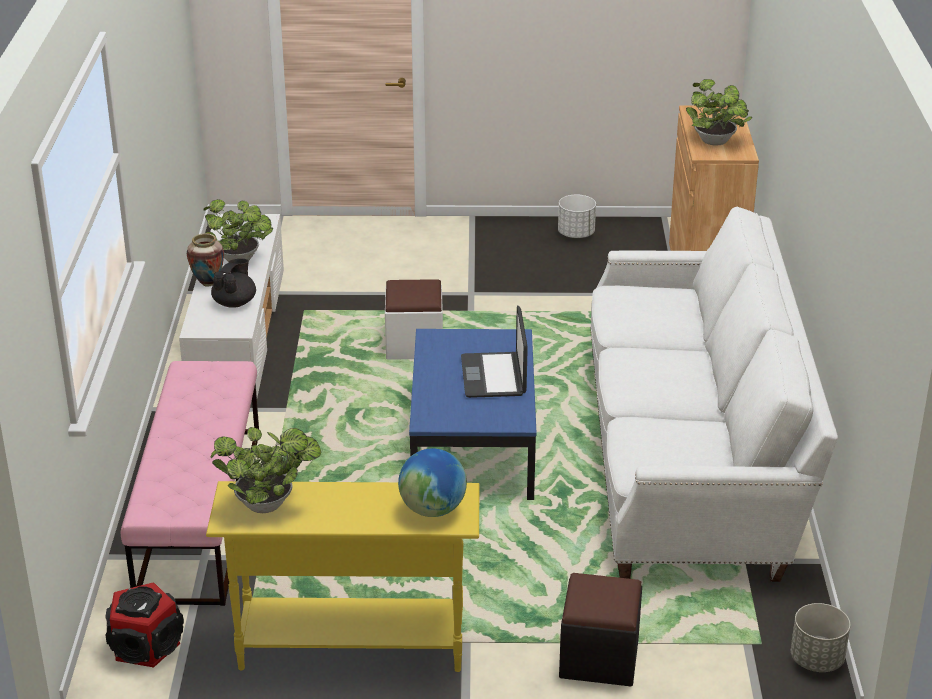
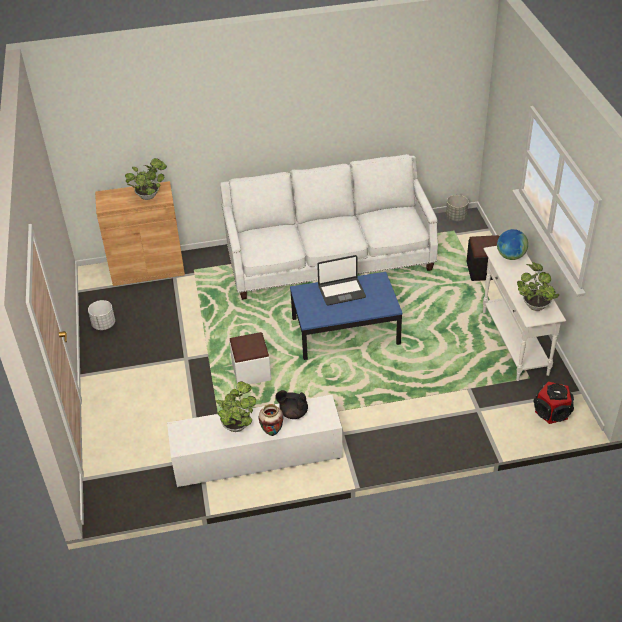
camera: 100 degrees left, 10 degrees up
(200, 512) = (443, 422): pink bench -> none
(351, 645) = (514, 343): yellow console table -> white console table

